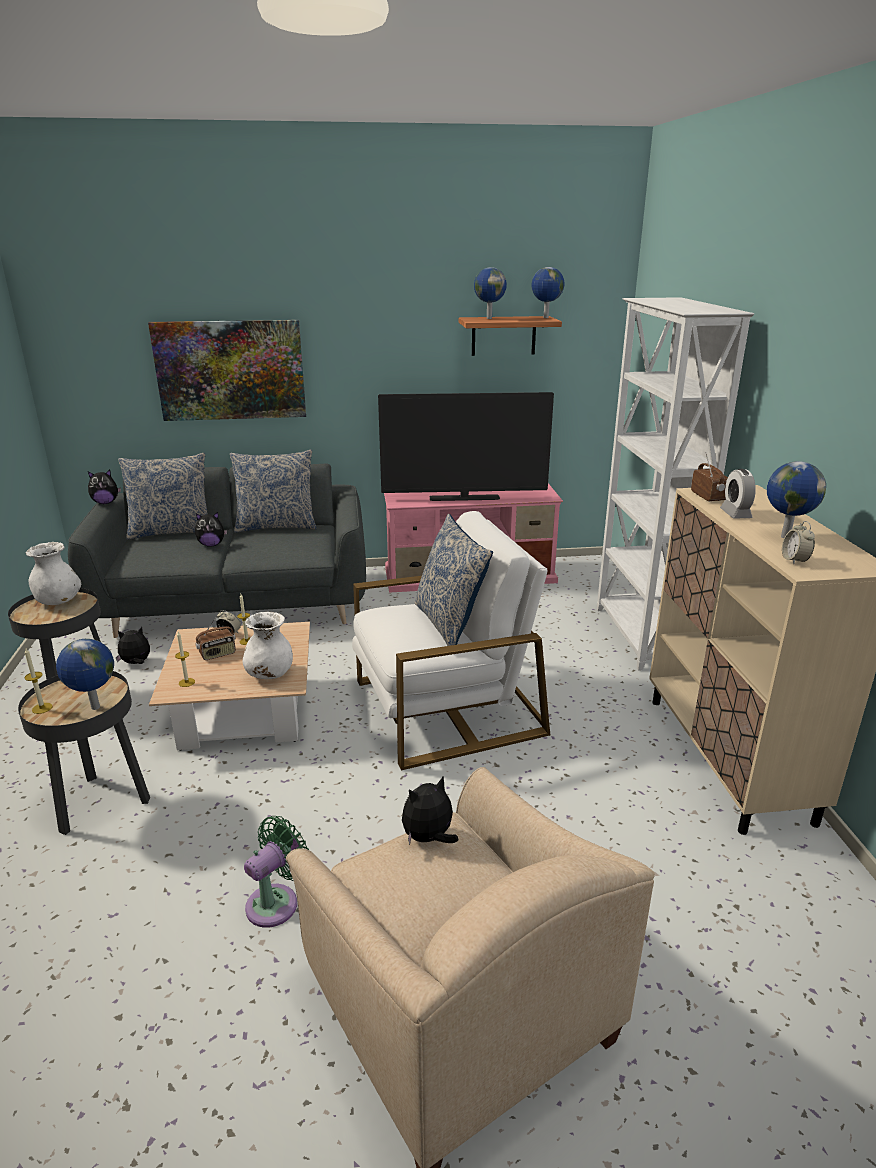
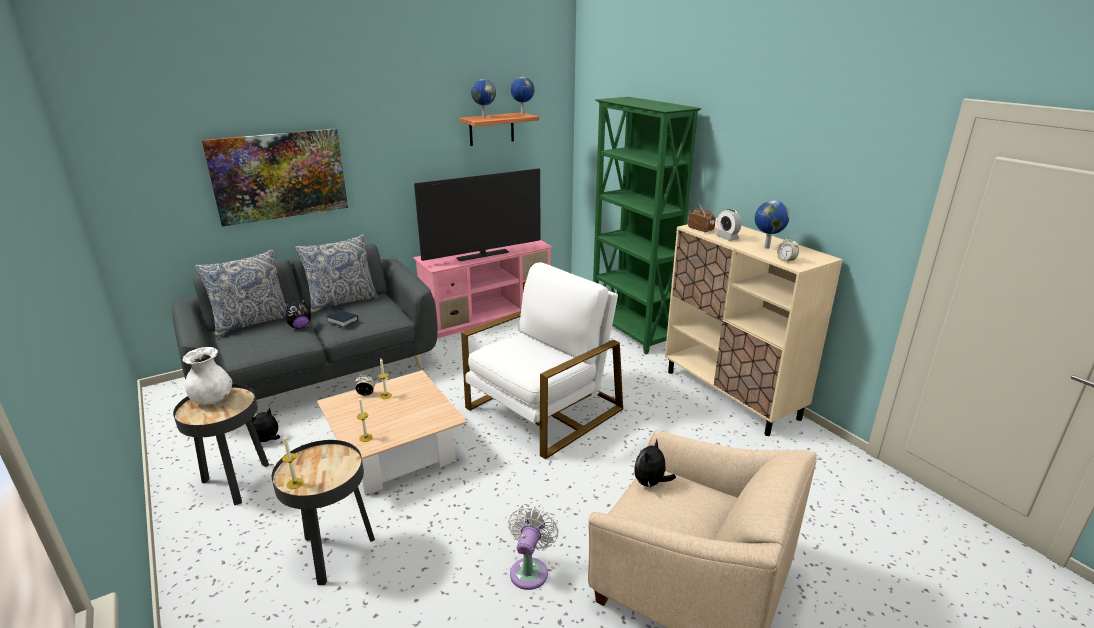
camera: 25 degrees left, 0 degrees up
(94, 708) = (341, 470): globe -> none
(106, 503) = (183, 307): plush toy -> none
(218, 654) = (371, 411): radio -> none
(256, 547) = (342, 321): none -> book
(269, 674) = (427, 415): white vase -> none
(276, 902) = (530, 570): green fan -> white fan
(450, 624) = (546, 347): pillow -> none
(639, 636) = (631, 332): white bookcase -> green bookcase

